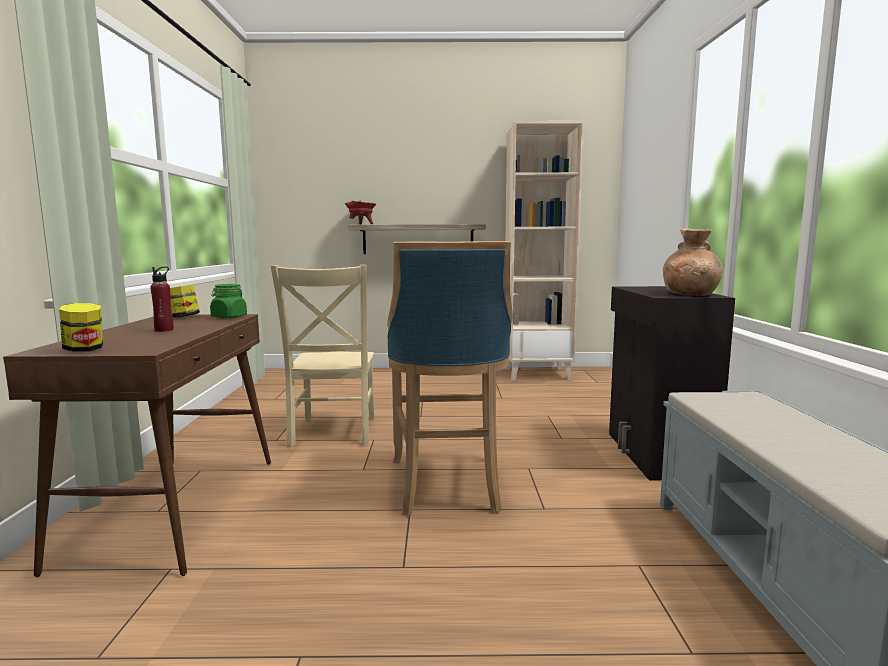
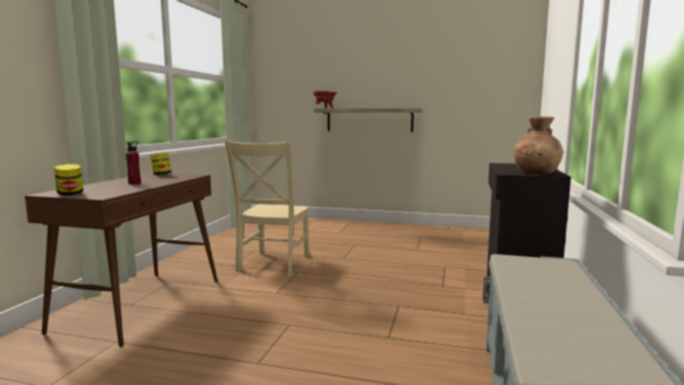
camera: 15 degrees right, 0 degrees up
(229, 317) = (188, 176): green jar -> none
(448, 486) = (327, 312): blue stool -> none
(537, 374) = (460, 233): beige bookcase -> none

